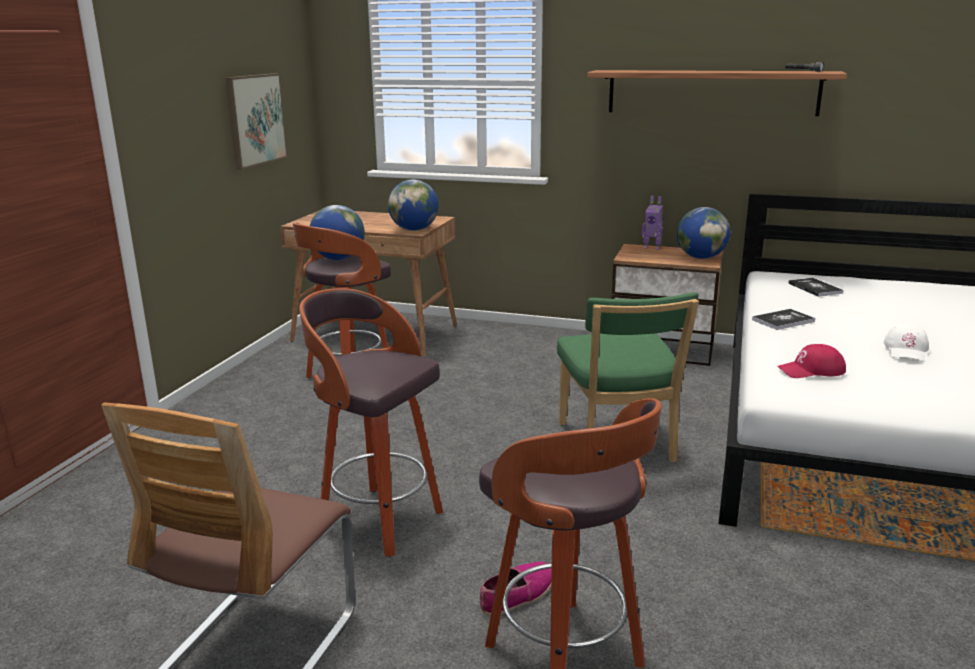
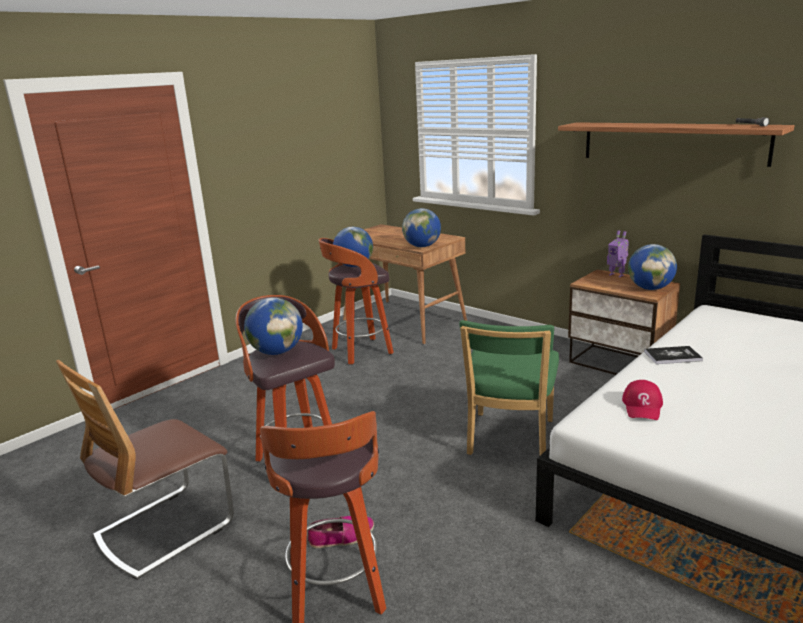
camera: 25 degrees right, 0 degrees up
(255, 120) = (323, 160): picture -> none
(361, 366) = (277, 352): none -> globe
(811, 370) = (642, 406): red cap -> red cap turned 90 degrees counterclockwise
(815, 288) = (742, 328): book -> none
(906, 350) = (761, 401): white cap -> none

